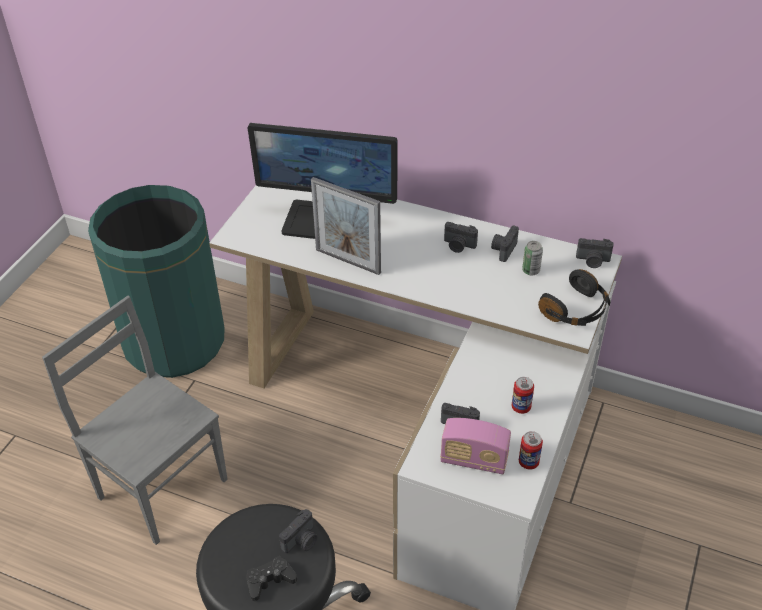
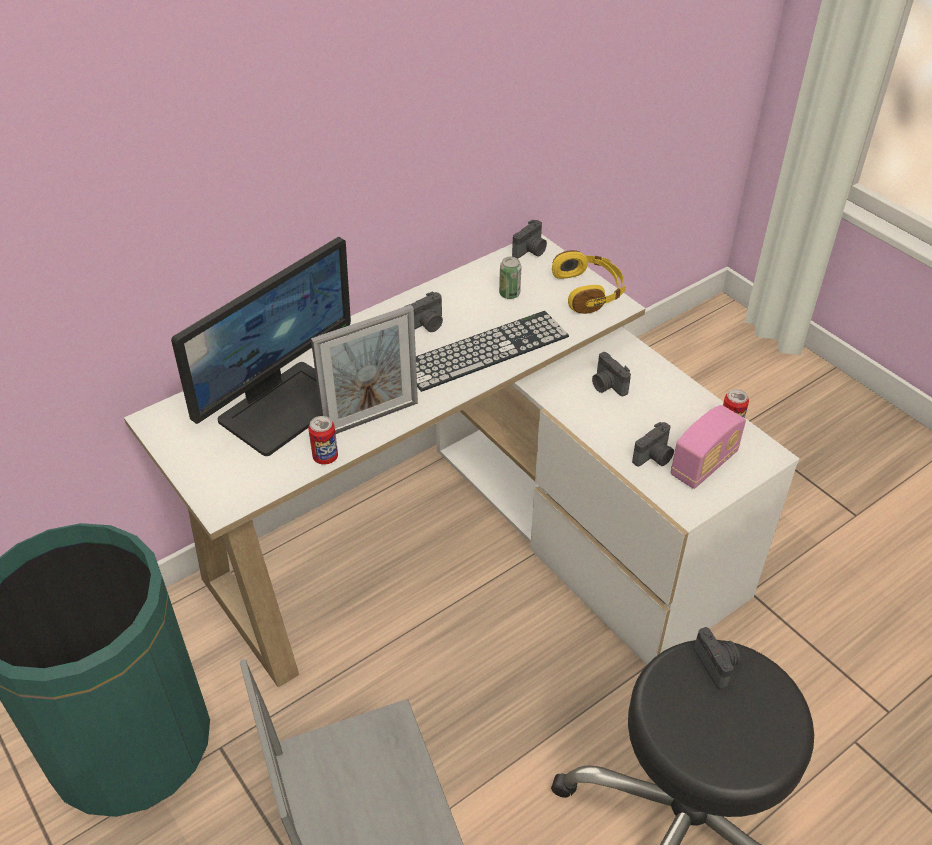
camera: 60 degrees left, 0 degrees up
(270, 581) = (759, 718): black game controller -> none
(458, 284) = (485, 350): none -> keyboard
(503, 250) = (462, 298): camera -> camera (607, 385)
(521, 407) = (656, 400): can -> can (325, 457)
(575, 310) = (589, 292): black headphones -> yellow headphones

